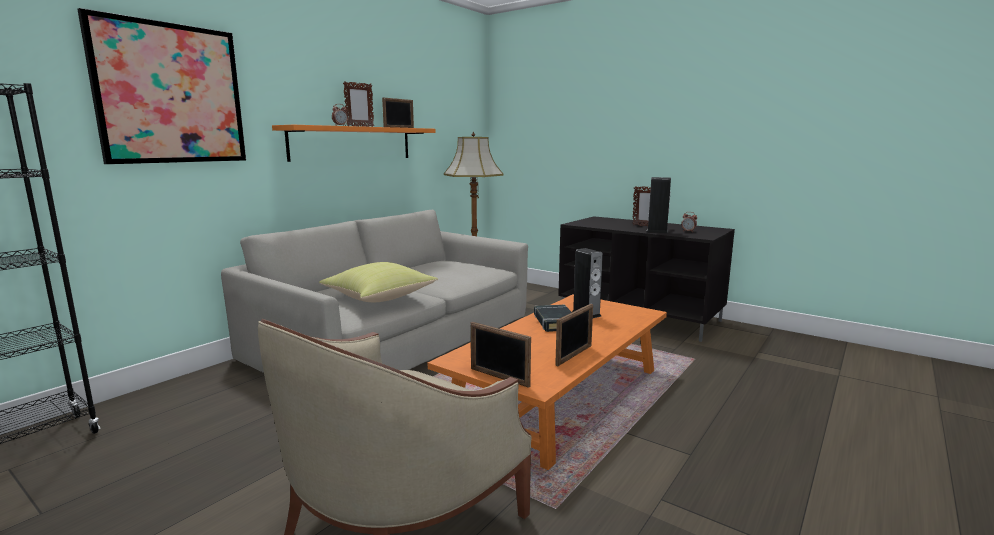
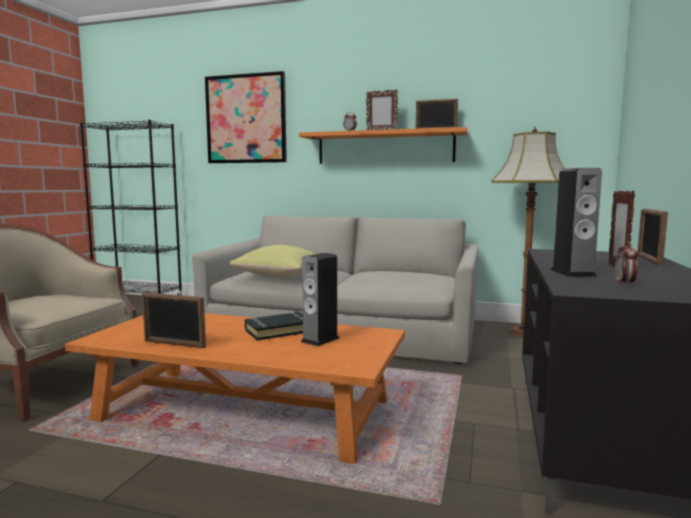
camera: 70 degrees right, 5 degrees down
(499, 377) = (121, 327): picture frame -> picture frame (649, 260)

